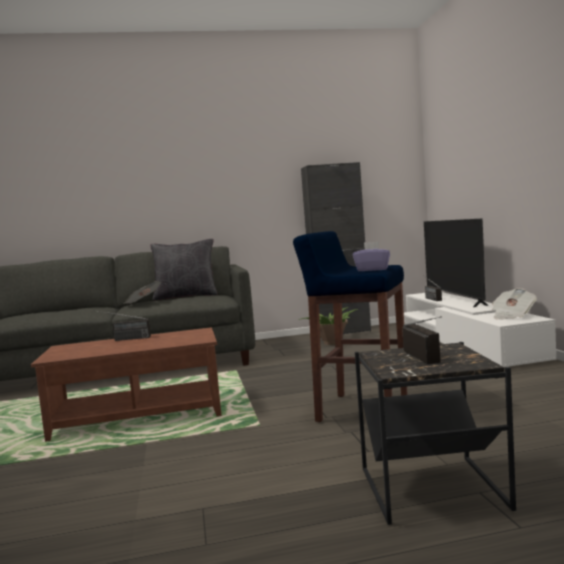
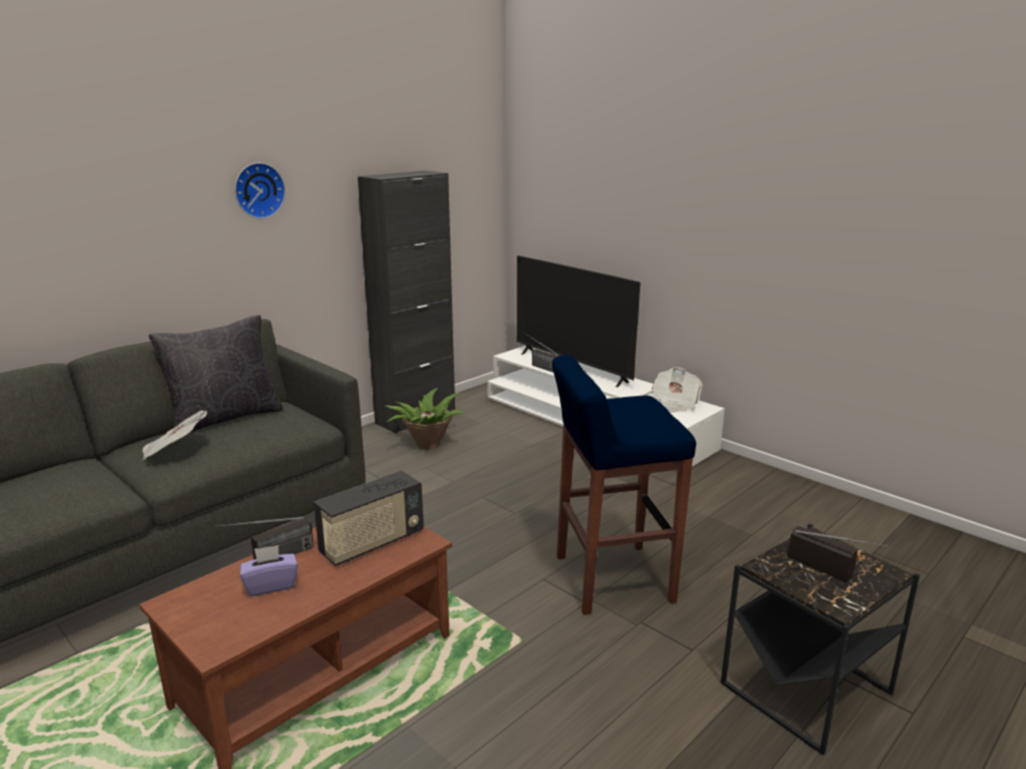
camera: 35 degrees left, 15 degrees up
(177, 338) = (372, 543): none -> radio
(235, 176) = (258, 190): none -> wall clock
(372, 269) = (657, 422): purple tissue box -> purple tissue box (271, 585)

